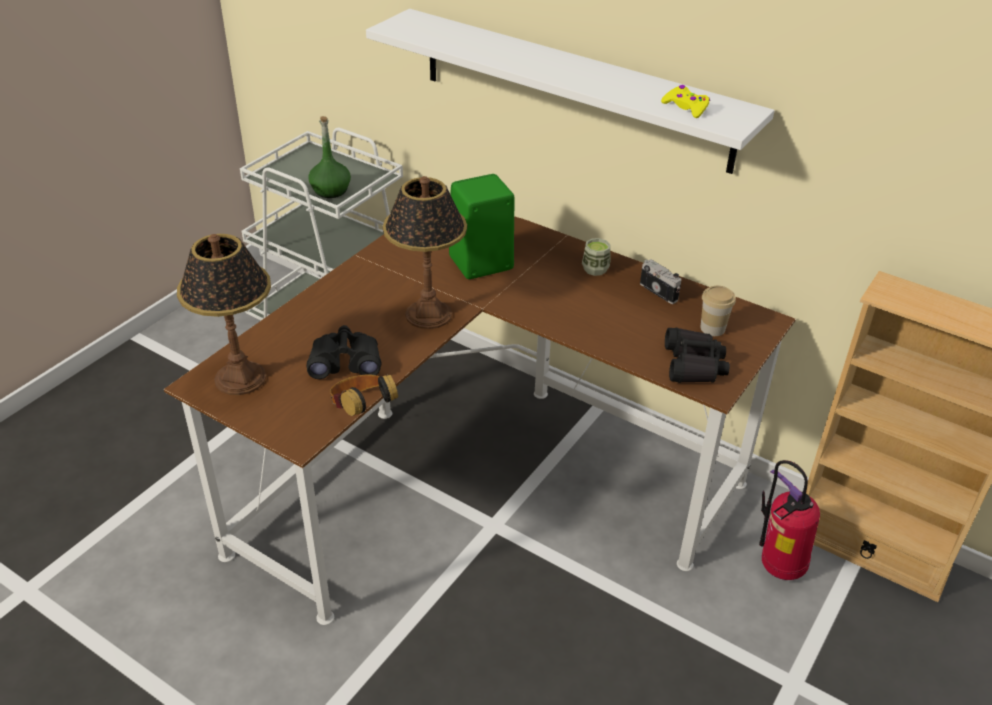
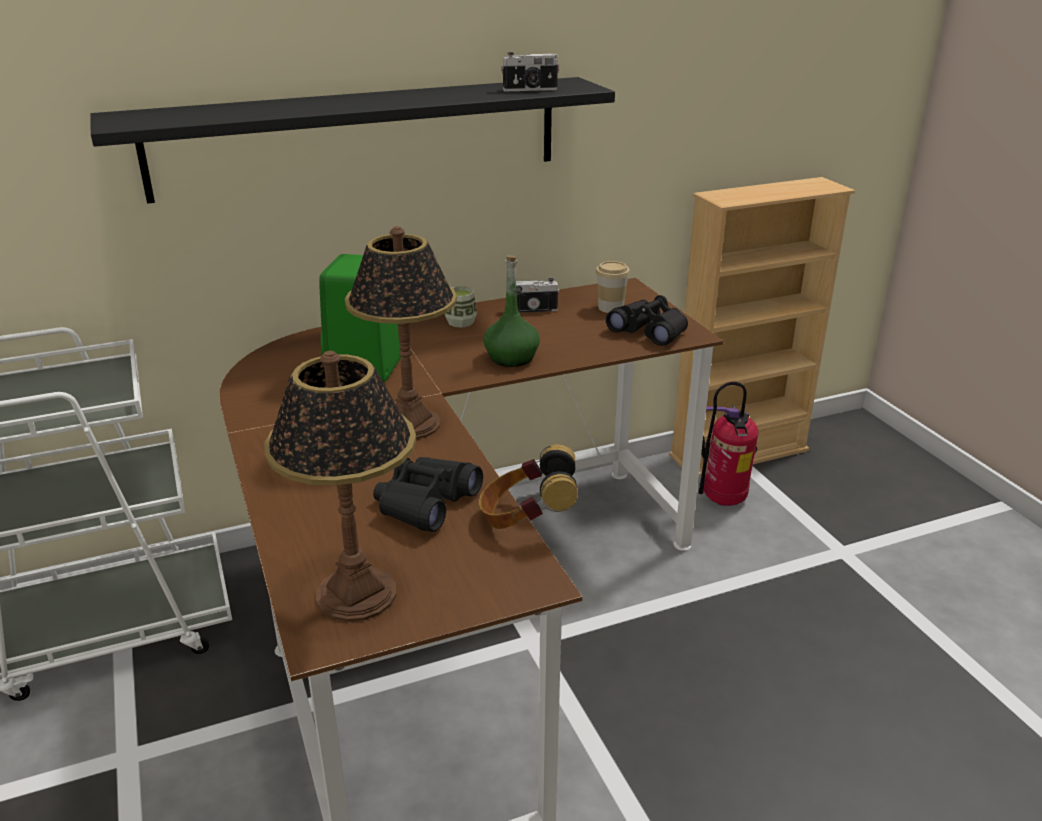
camera: 55 degrees left, 10 degrees down
(331, 190) = (78, 402): green bottle -> green bottle (511, 358)
(573, 89) = (359, 137): white shelf -> black shelf
(686, 107) = (530, 90): yellow game controller -> camera

